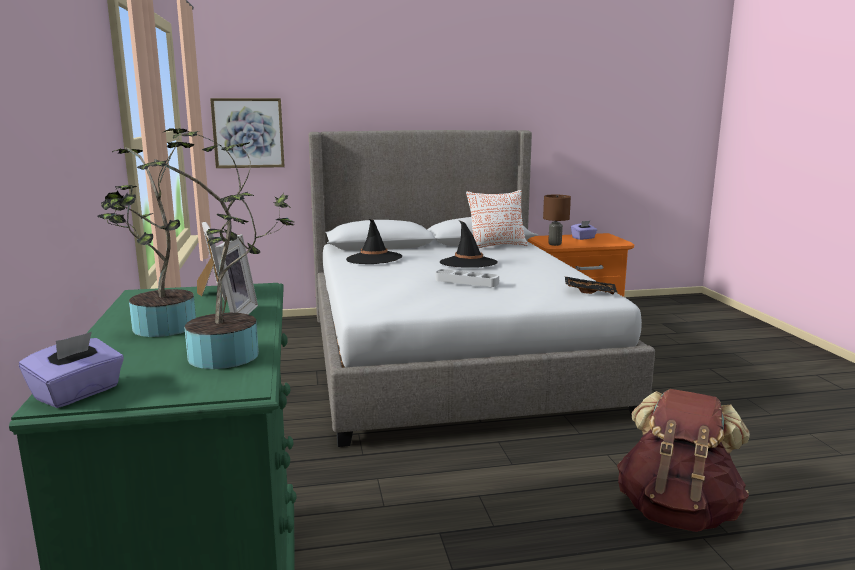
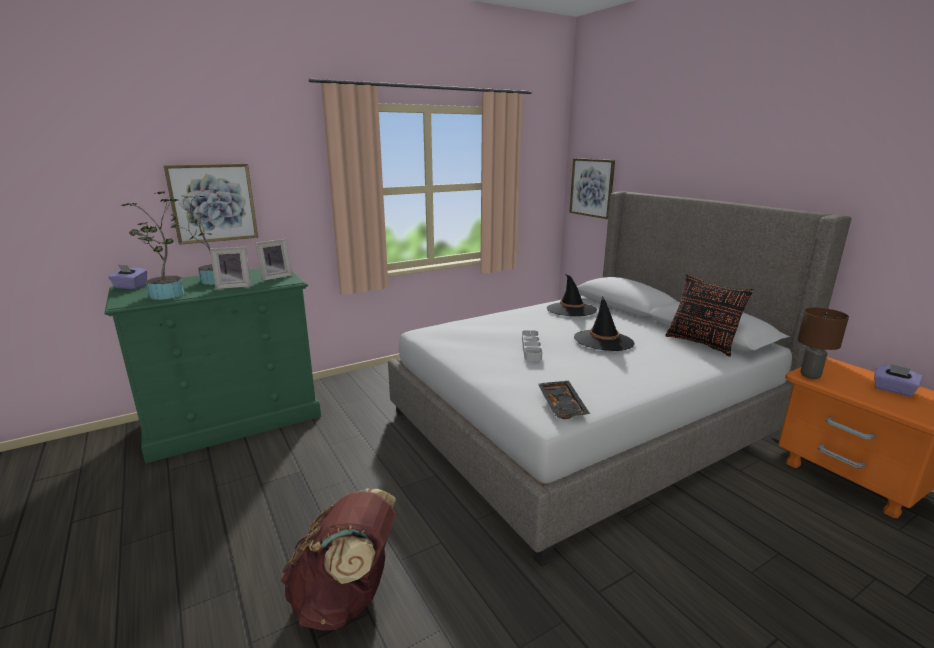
camera: 70 degrees right, 5 degrees up
(55, 173) = (213, 203): none -> picture
(496, 246) = (701, 344): white pillow -> black pillow

